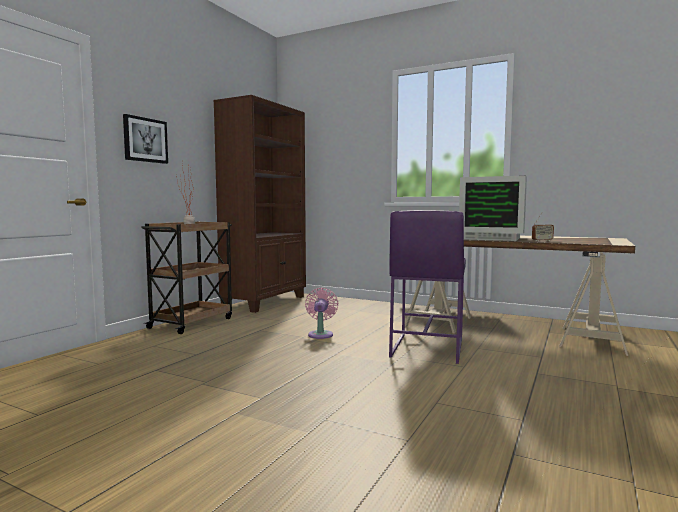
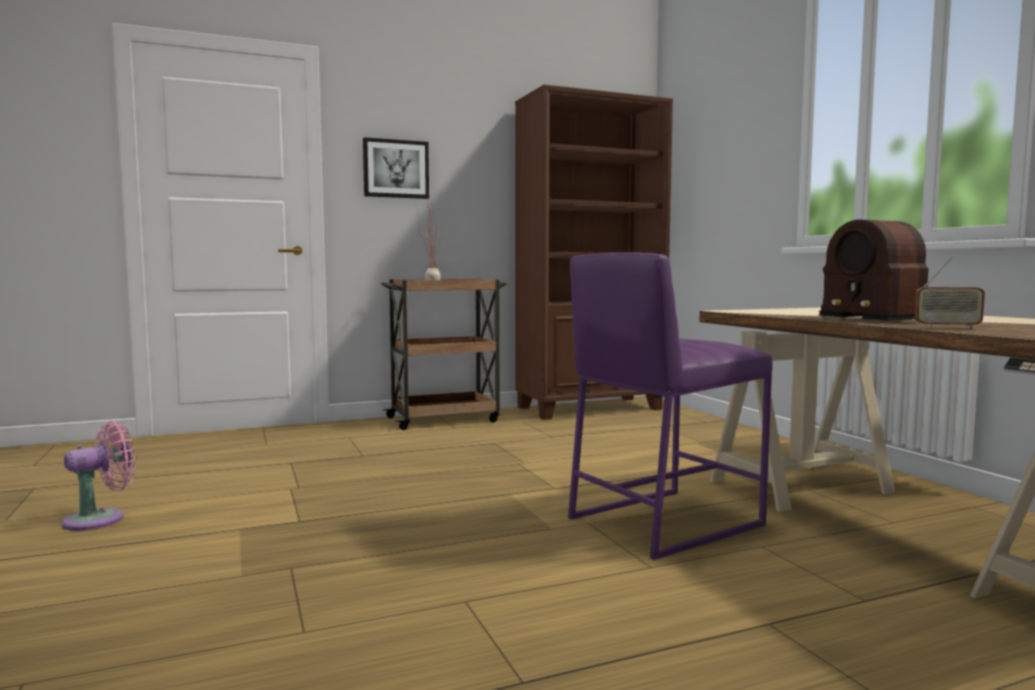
camera: 40 degrees right, 0 degrees up
(321, 334) = (555, 464): pink fan -> pink fan (100, 519)
(492, 238) = (872, 318): monitor -> radio

